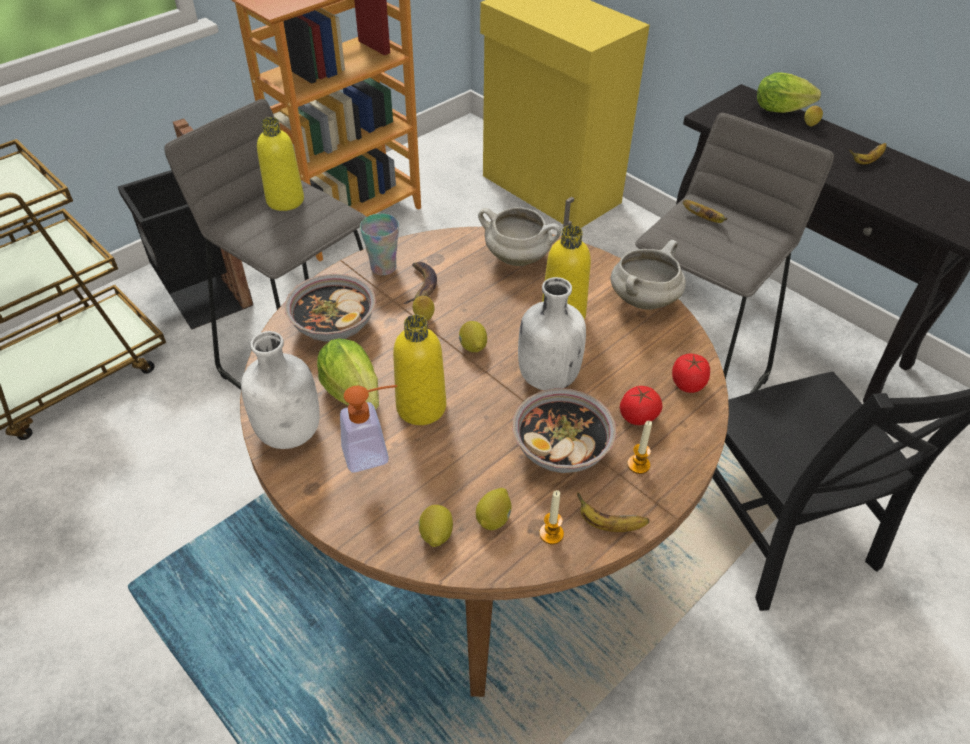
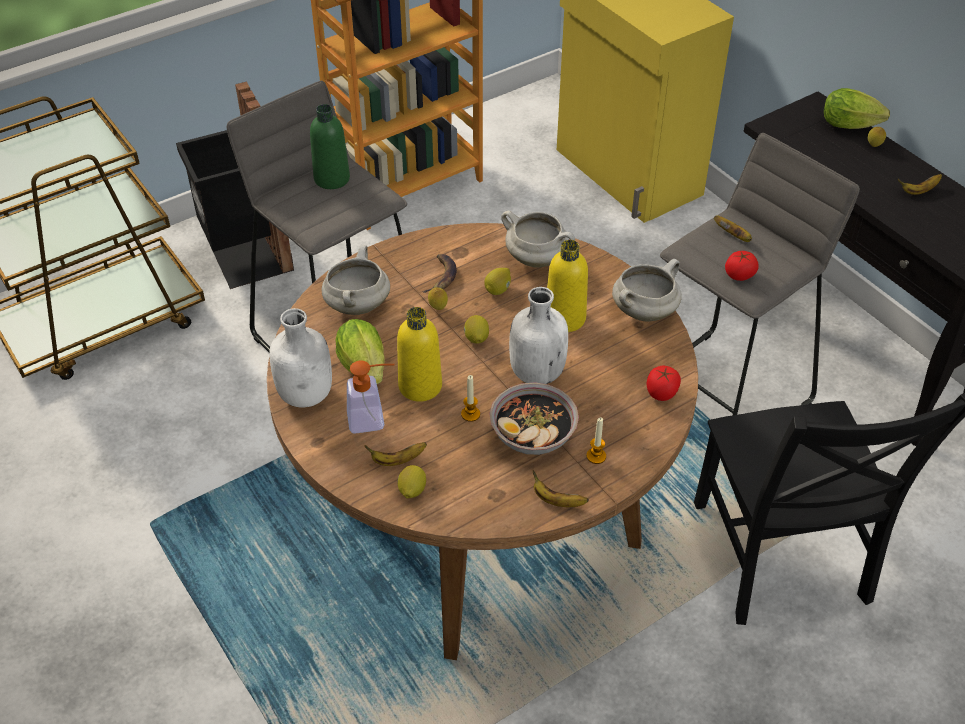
camera: 10 degrees right, 0 degrees up
(285, 200) = (332, 179): yellow bottle -> green bottle
(333, 324) = (357, 305): bowl -> white cooking pot
(383, 267) = (410, 256): cup -> none
(411, 499) = (397, 460): none -> banana
(494, 519) = (462, 484): lemon -> lemon (498, 290)
(551, 534) = (507, 502): candle -> candle (470, 414)
(638, 416) = (608, 416): tomato -> tomato (739, 275)

